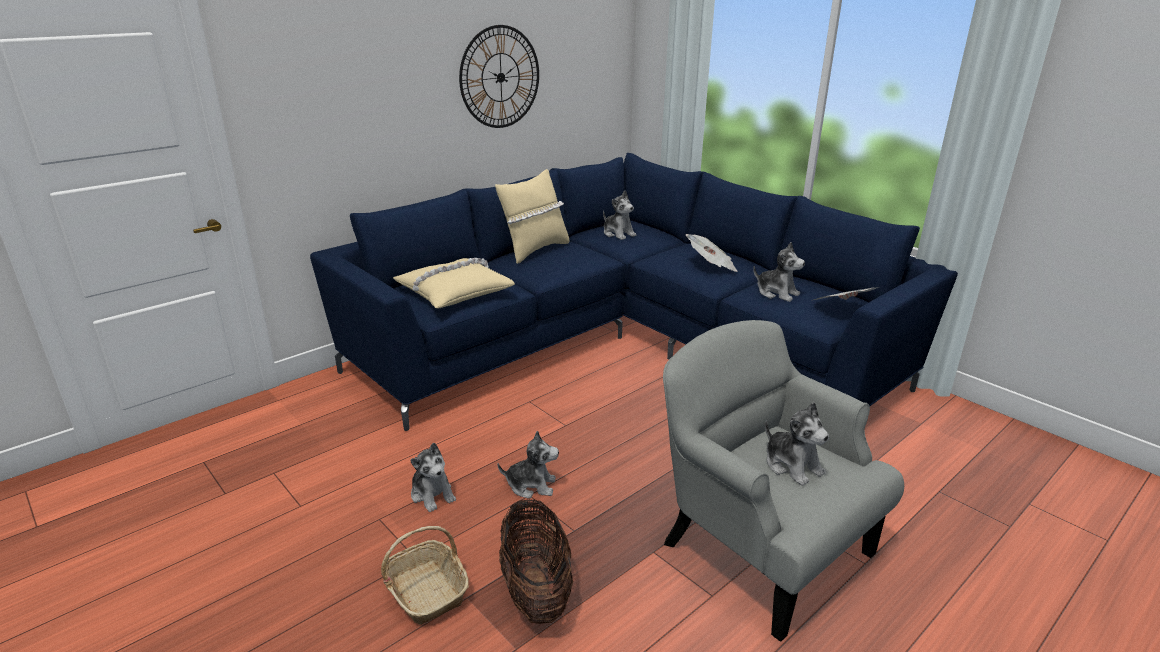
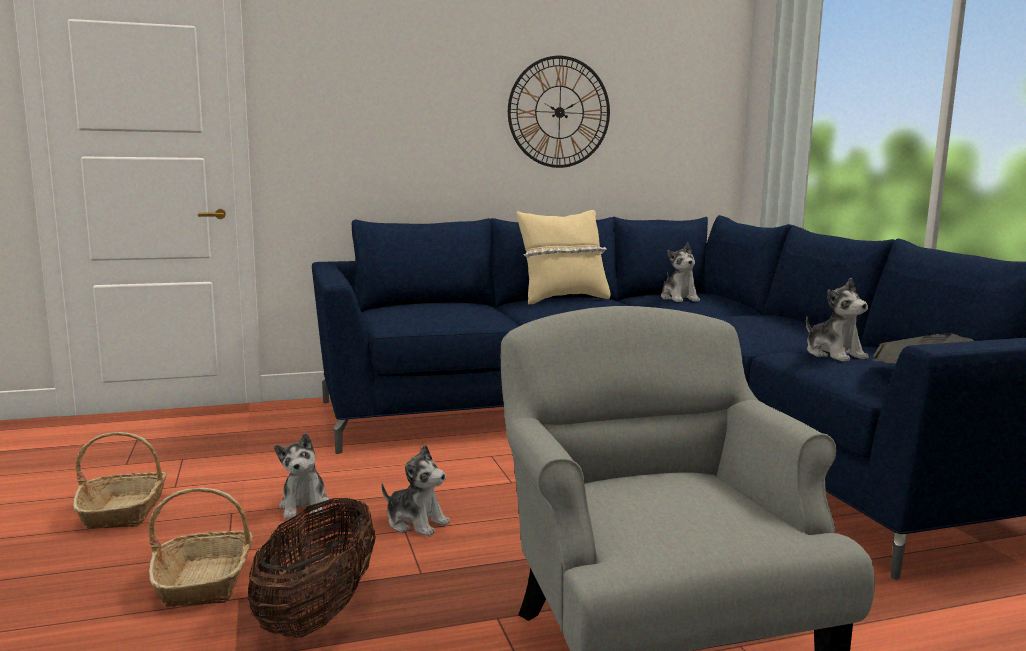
camera: 25 degrees right, 15 degrees down
(283, 545) = (124, 511): none -> basket
(454, 292) = (433, 313): beige pillow -> none
(711, 266) = (767, 328): newspaper -> none
(792, 465) = (680, 504): plush toy -> none

